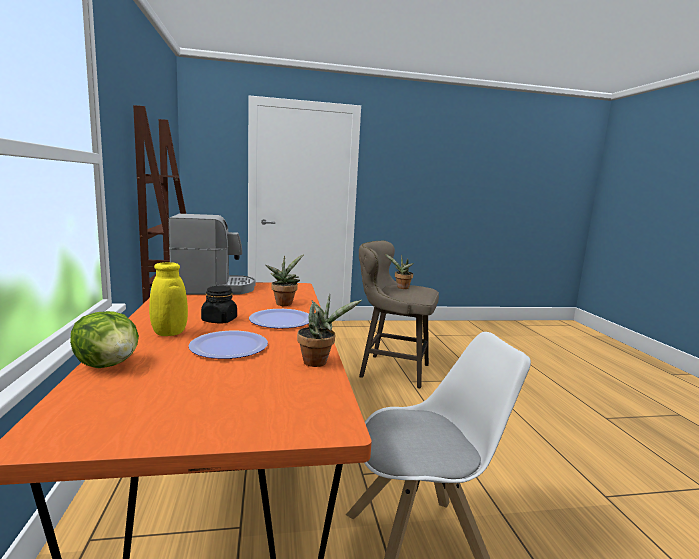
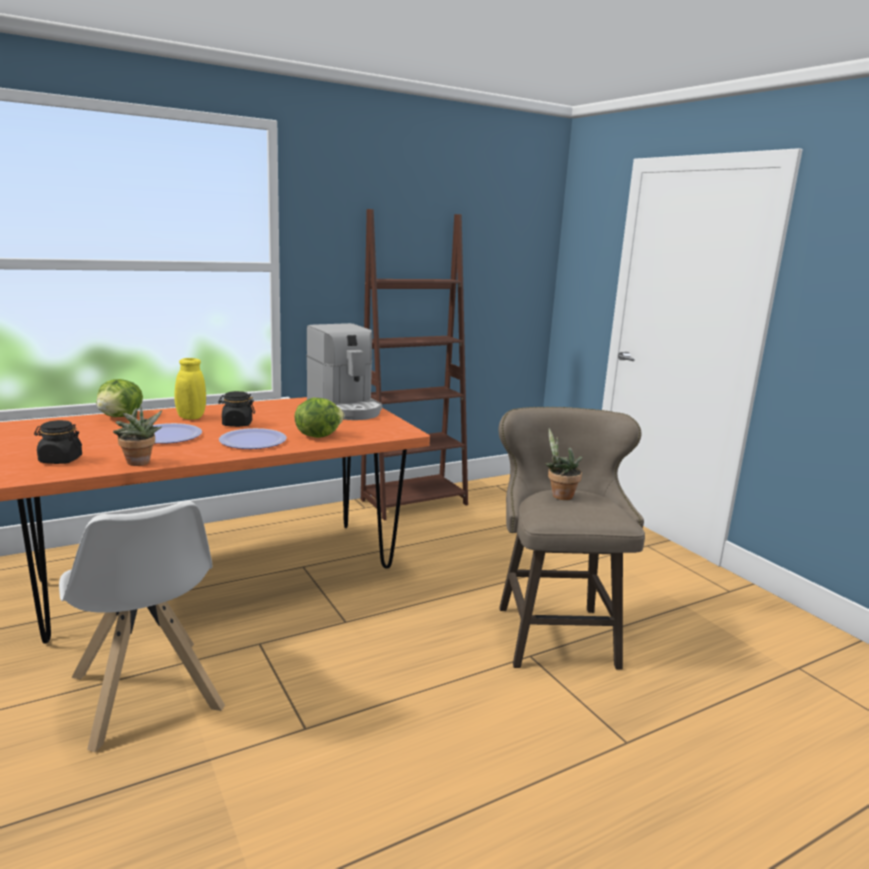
camera: 70 degrees right, 5 degrees up
(278, 399) = (60, 460): none -> black jar
(284, 303) = (318, 435): potted plant -> lettuce

